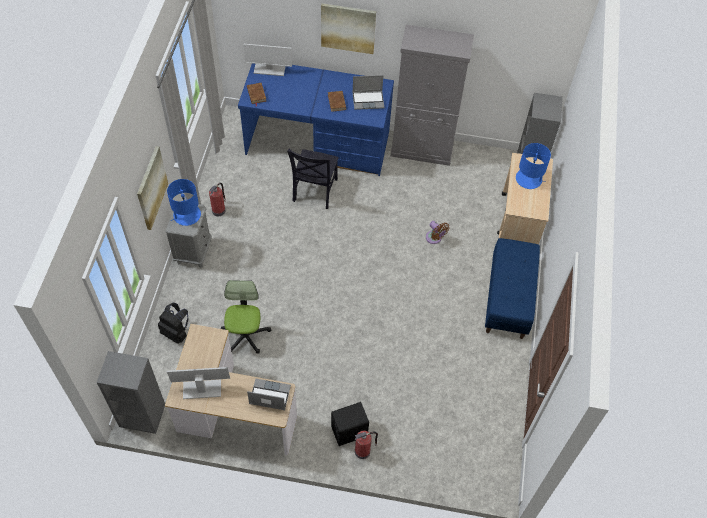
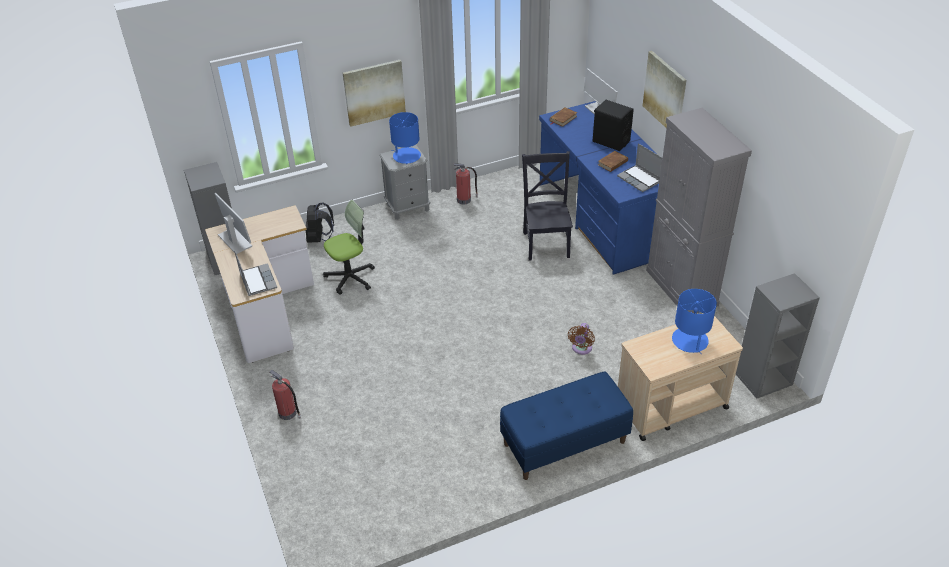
camera: 60 degrees right, 15 degrees down
(314, 191) = (546, 243): black chair -> black chair turned 105 degrees clockwise
(349, 431) = (302, 393): black speaker -> black speaker (611, 141)

